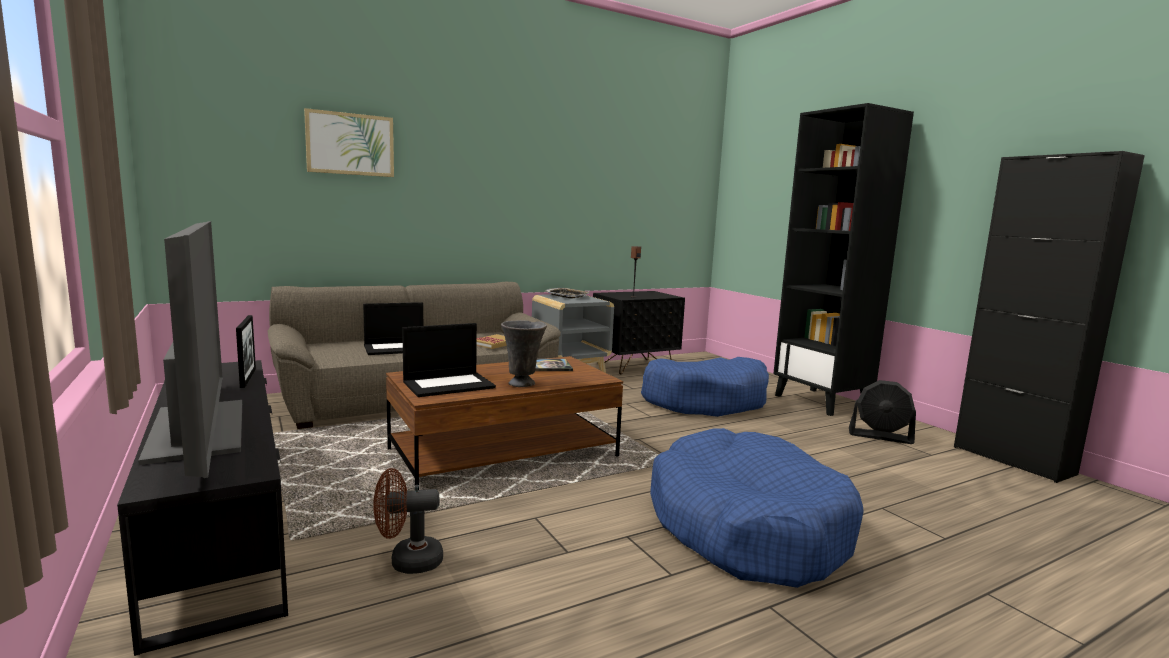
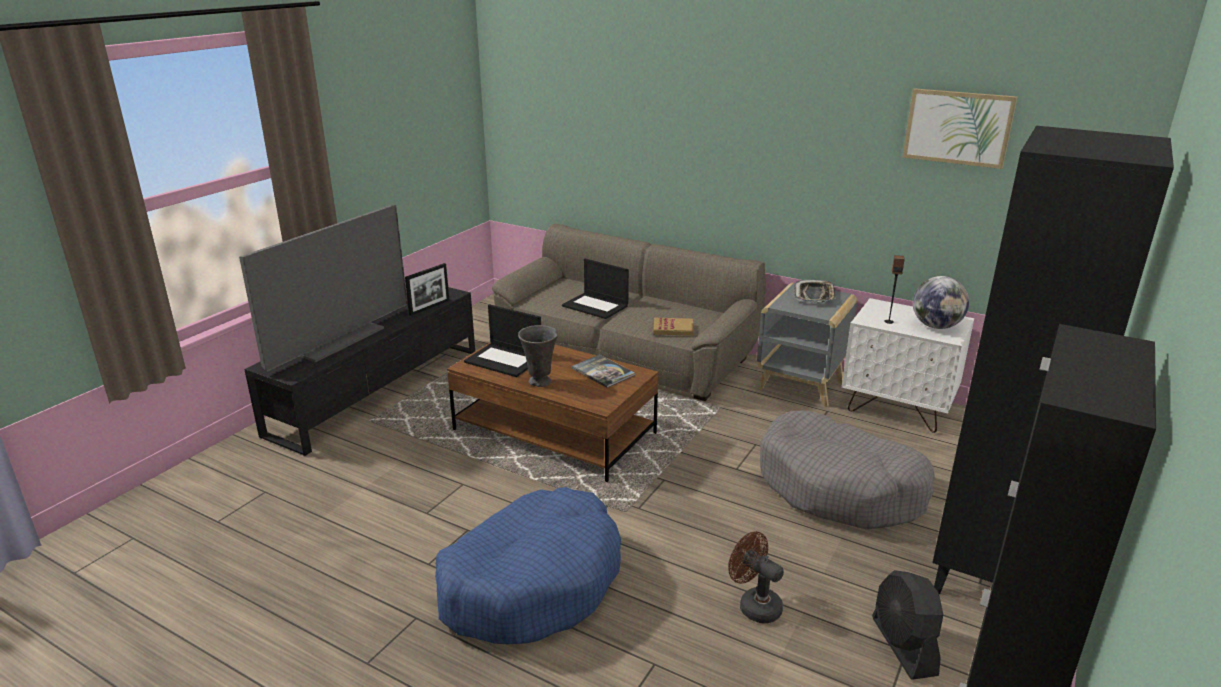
camera: 60 degrees right, 15 degrees up
(350, 144) = (616, 103): picture -> picture (958, 127)
(407, 562) = (374, 464): brown fan -> brown fan (754, 605)
(634, 366) = (897, 409): black nightstand -> white nightstand
(653, 294) = (936, 326): none -> globe
(705, 401) = (840, 487): blue dog bed -> grey dog bed

